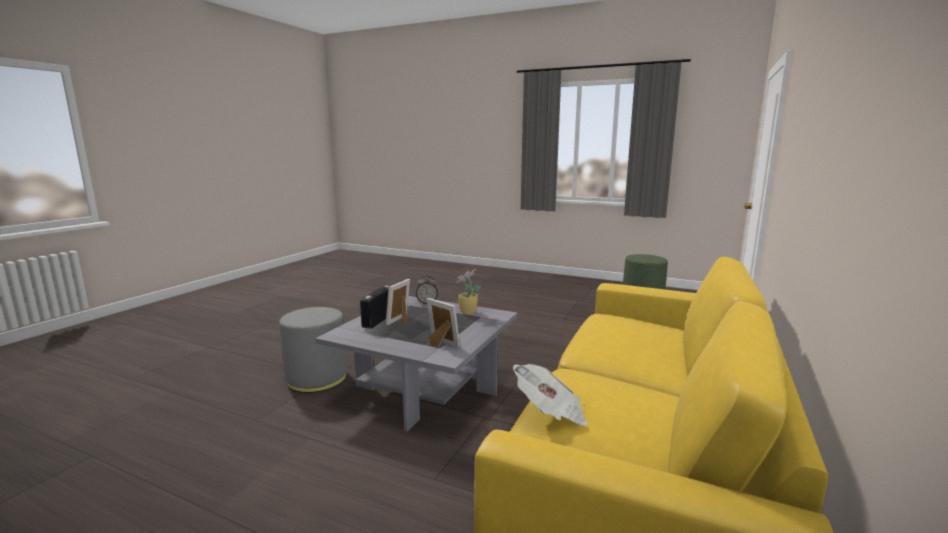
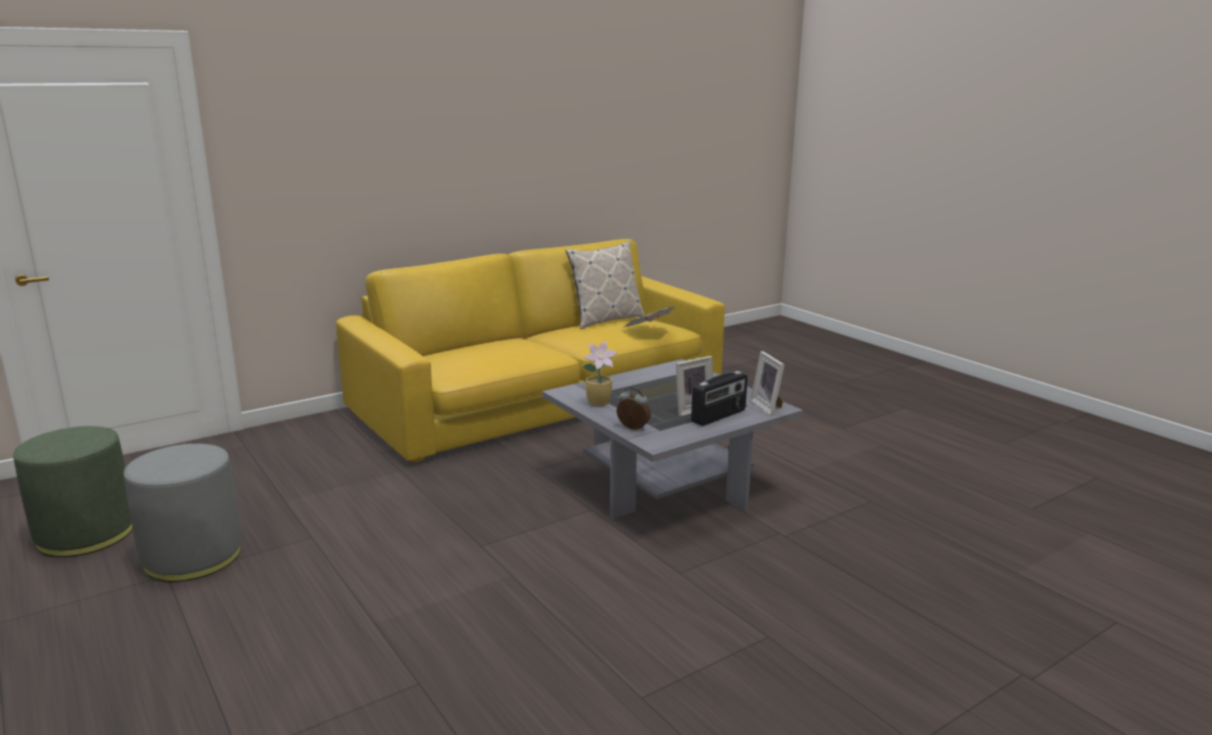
camera: 150 degrees left, 5 degrees up
(317, 378) = (799, 536): grey ottoman -> grey ottoman (192, 556)
(441, 344) = (673, 376): picture frame -> picture frame (768, 407)
(664, 448) = (605, 320): none -> pillow

